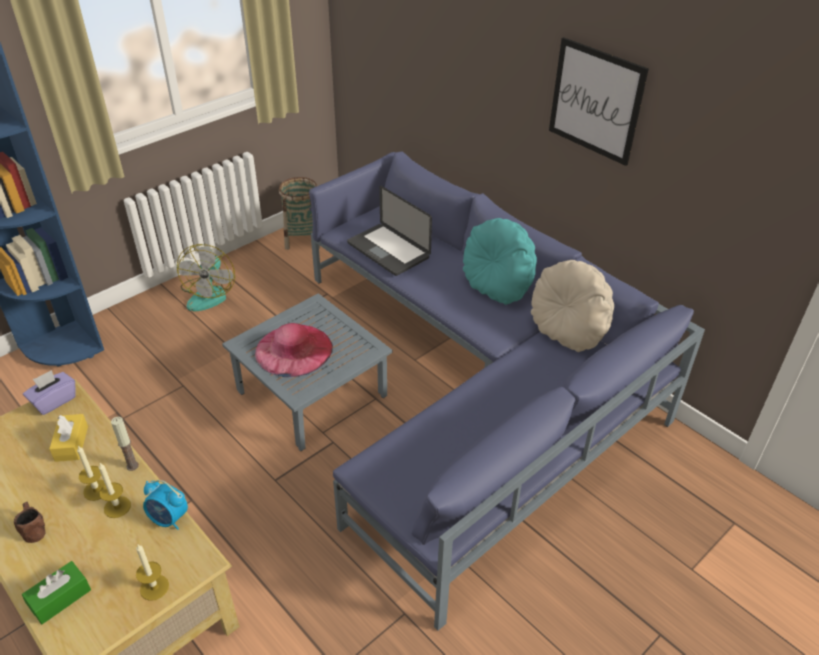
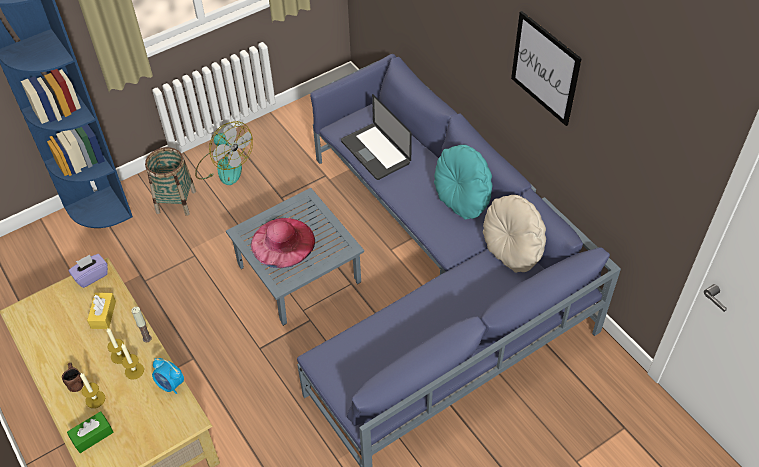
camera: 10 degrees right, 10 degrees up
(154, 587) = (157, 436): candle -> candle (95, 399)
(210, 294) = (224, 166): fan -> fan turned 60 degrees counterclockwise
(303, 239) = (312, 114): basket -> basket (176, 201)

